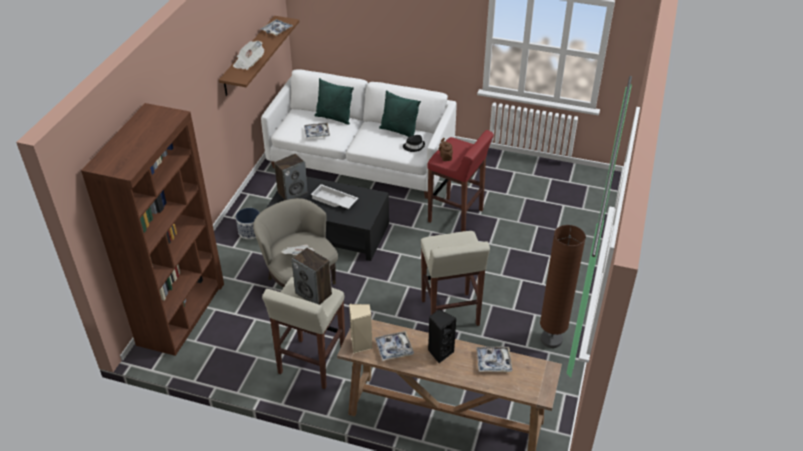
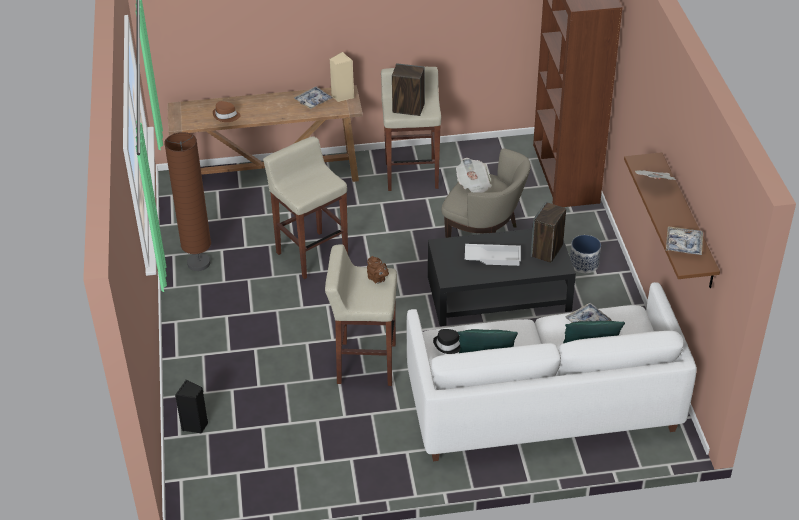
camera: 155 degrees right, 0 degrees up
(440, 352) = (274, 109): black speaker -> black speaker (195, 425)
(456, 216) = (365, 363): red stool -> beige stool
(493, 362) = (226, 116): tray -> brown hat

